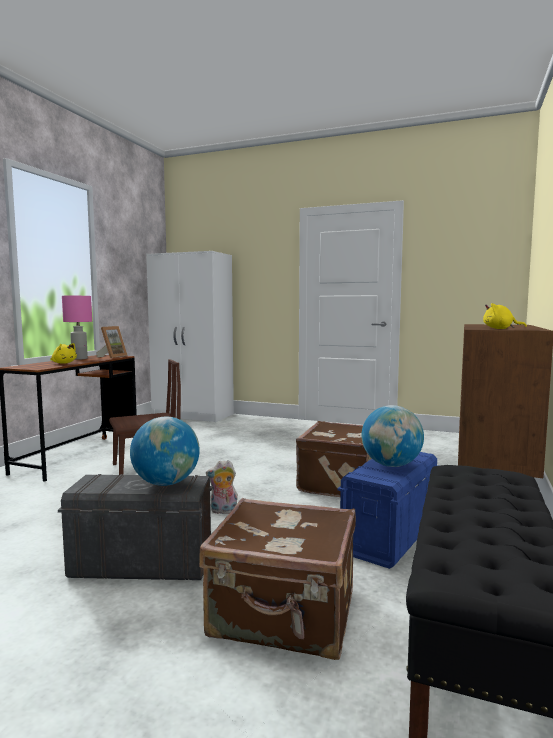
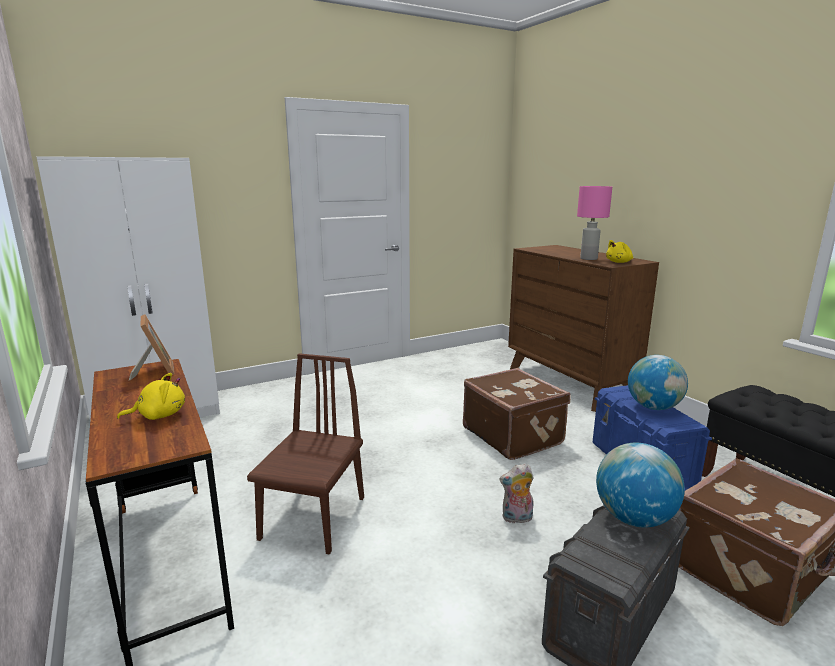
camera: 50 degrees left, 10 degrees up
(79, 358) = (119, 394): pink table lamp -> pink table lamp (588, 259)
(223, 511) = (517, 518): plush toy -> plush toy turned 45 degrees clockwise

